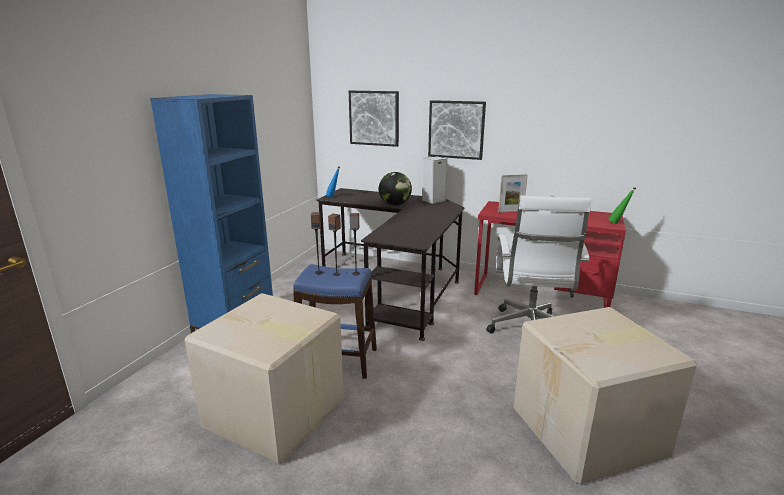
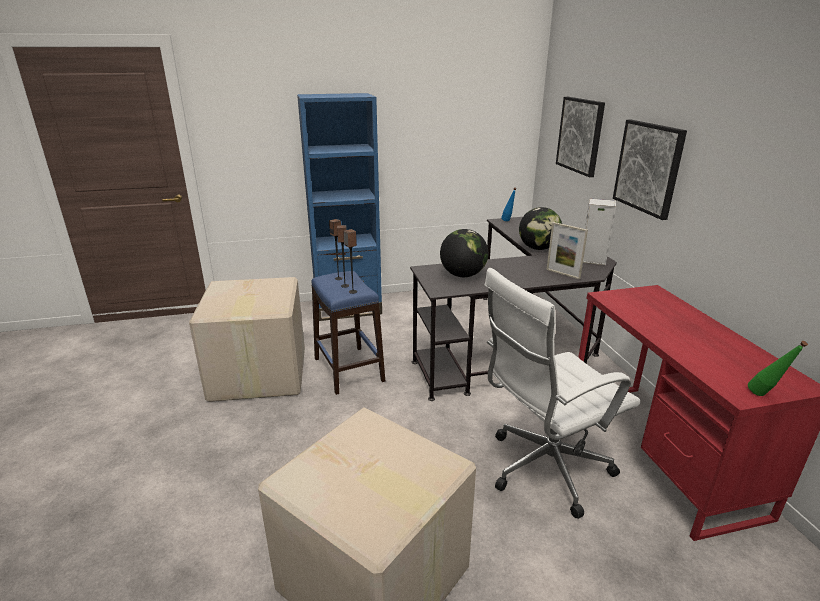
camera: 55 degrees right, 5 degrees up
(404, 231) = (462, 275): none -> globe
(511, 211) = (642, 307): picture frame -> picture frame (563, 274)

